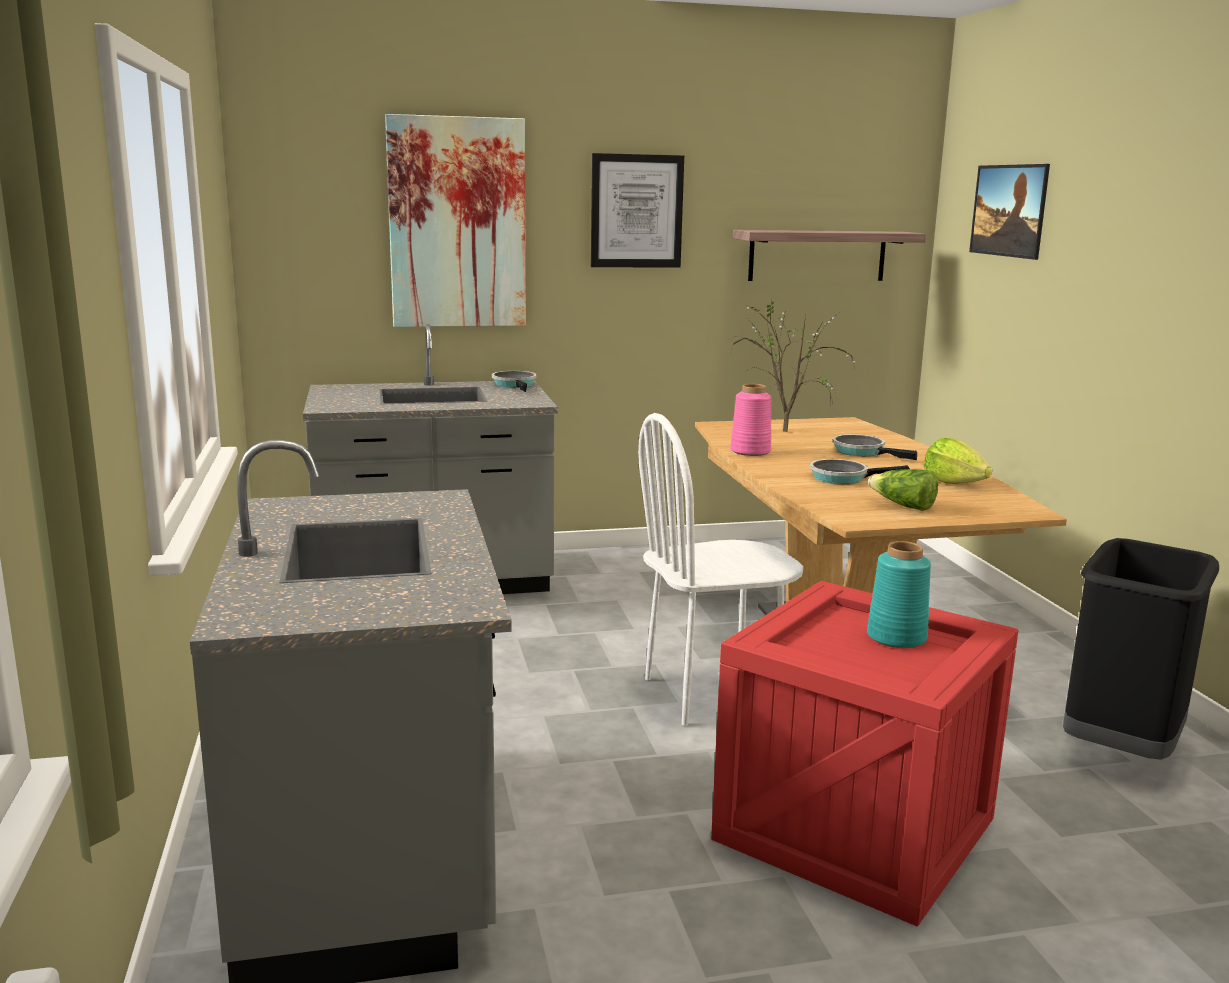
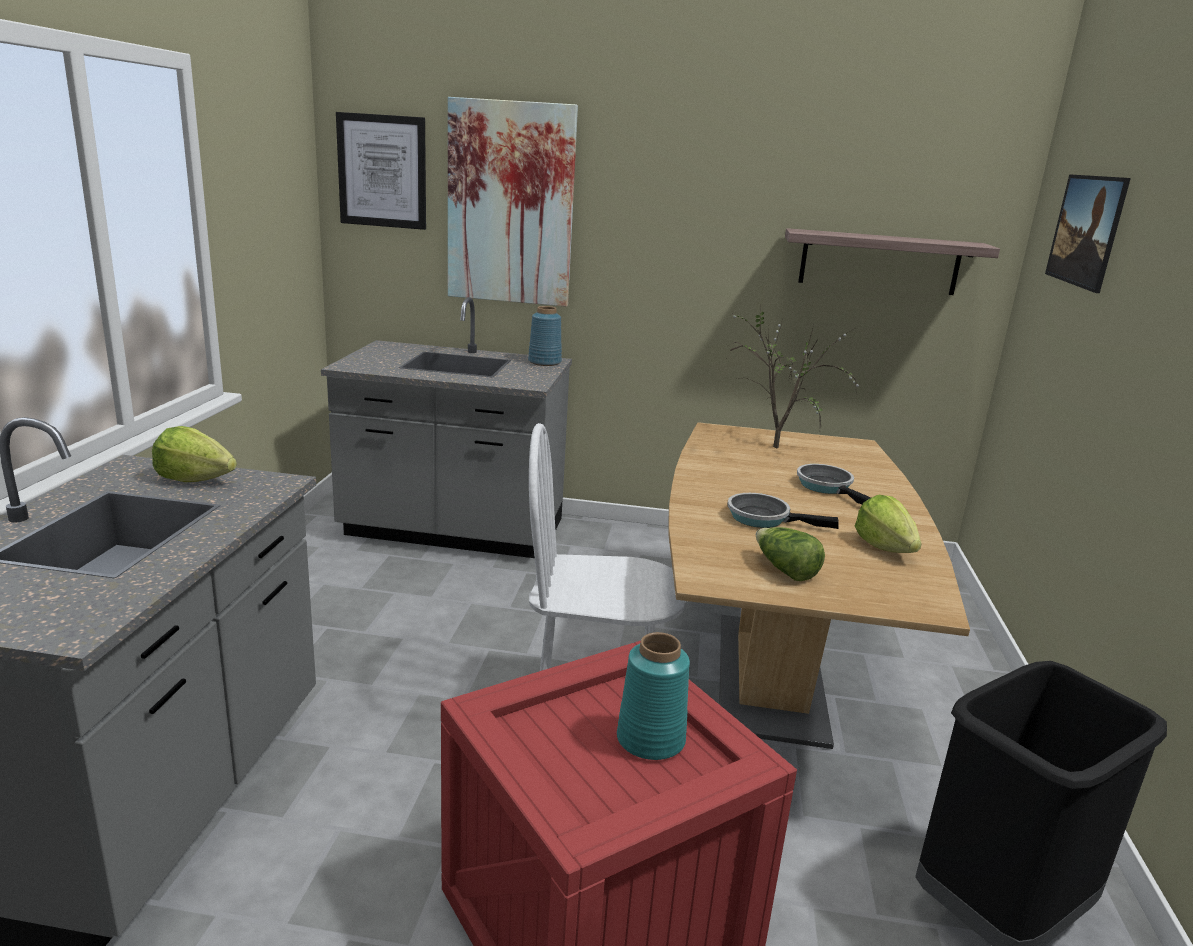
camera: 20 degrees right, 5 degrees up
(359, 505) = (195, 479): none -> lettuce
(515, 385) = (545, 362): frying pan -> blue vase
(636, 211) = (685, 203): picture -> picture (382, 171)
(749, 451) = (705, 467): pink vase -> none

